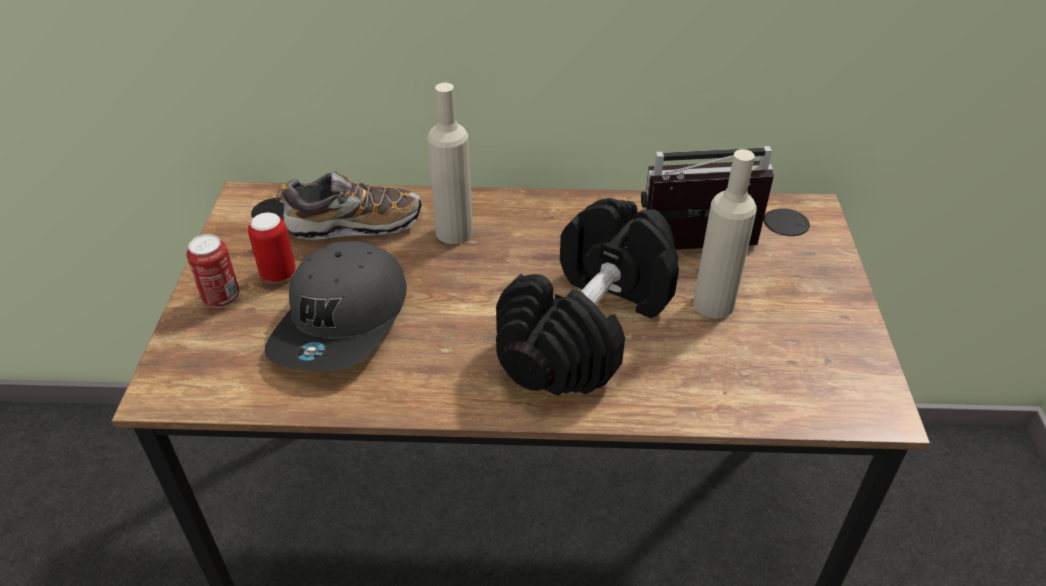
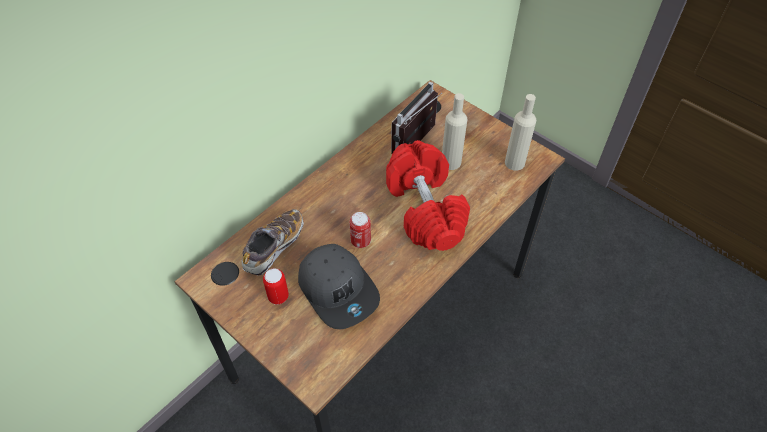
camera: 50 degrees left, 10 degrees up
(221, 298) = (272, 328): can -> can (360, 241)
(454, 232) = (320, 213): beige bottle -> beige bottle (514, 162)
(587, 329) = (426, 209): black dumbbell -> red dumbbell

